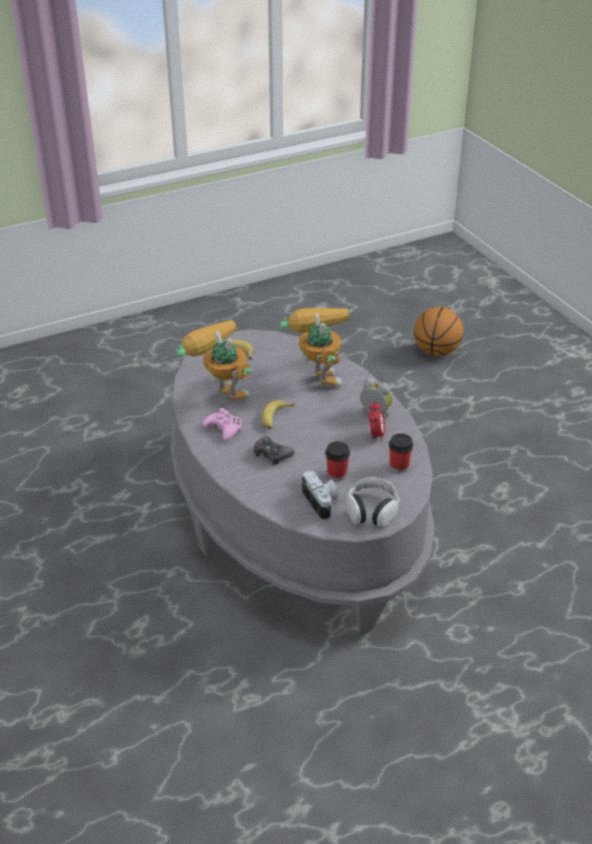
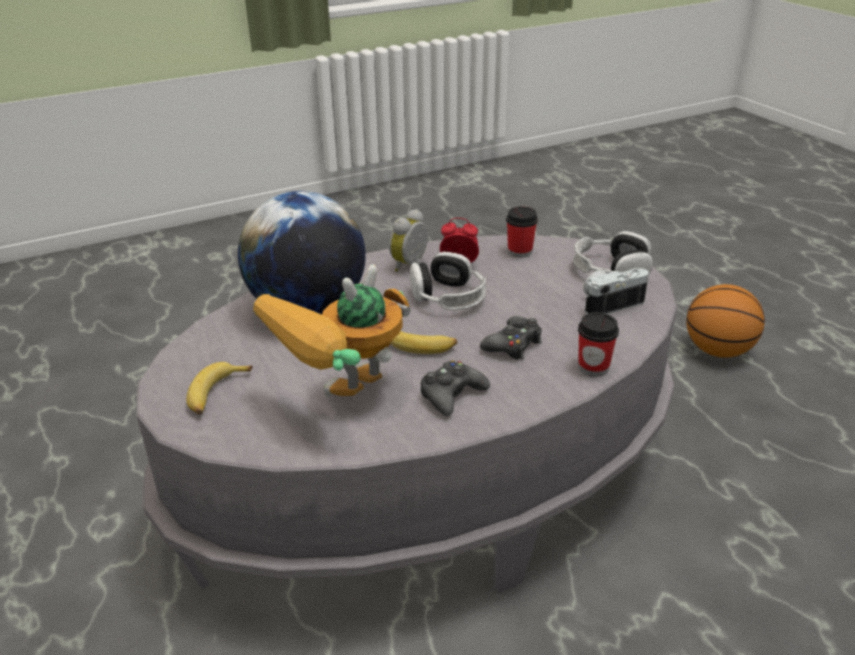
camera: 90 degrees left, 5 degrees down
(224, 429) = (451, 394): pink game controller -> black game controller
(317, 375) = (308, 308): toy robot -> globe
(331, 430) = (448, 297): none -> headphones
(336, 474) = (546, 293): cup -> cup (593, 367)
(436, 352) = (82, 344): basketball -> basketball (718, 351)

